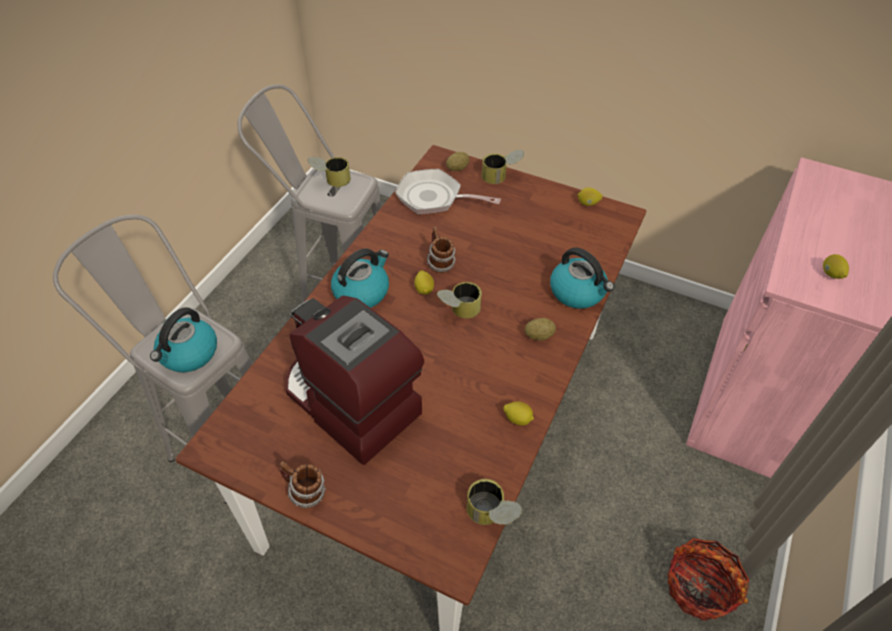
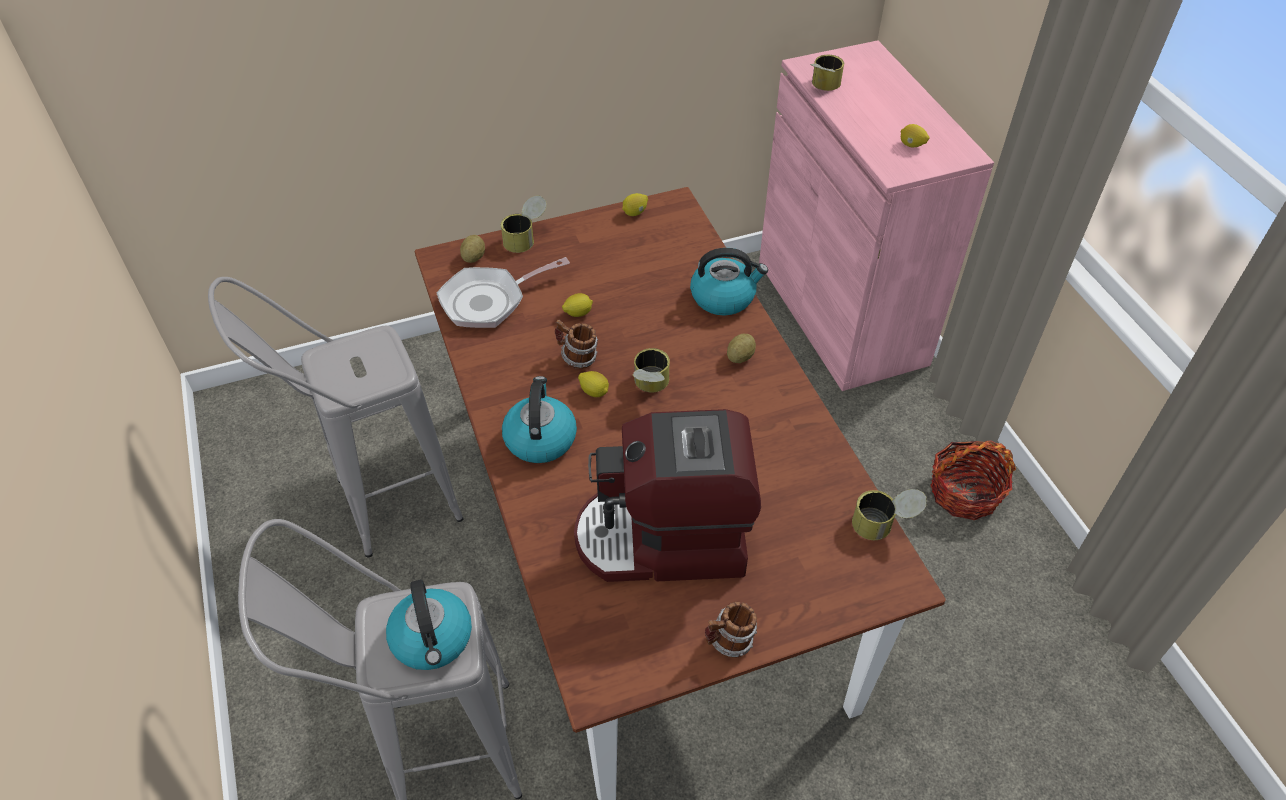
camera: 45 degrees left, 0 degrees up
(331, 180) = (342, 359): can -> can (822, 87)
(518, 419) = (809, 436): lemon -> lemon (578, 313)

